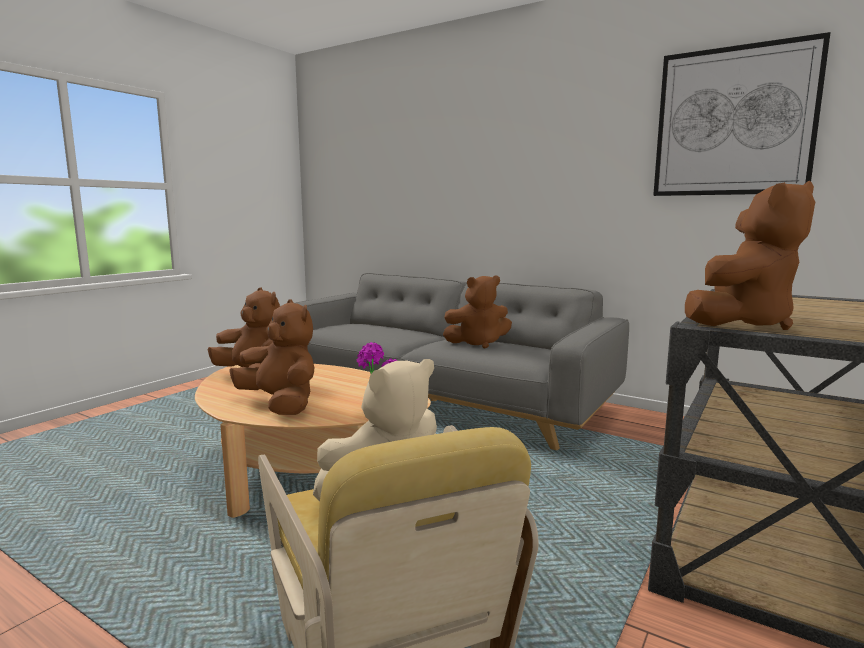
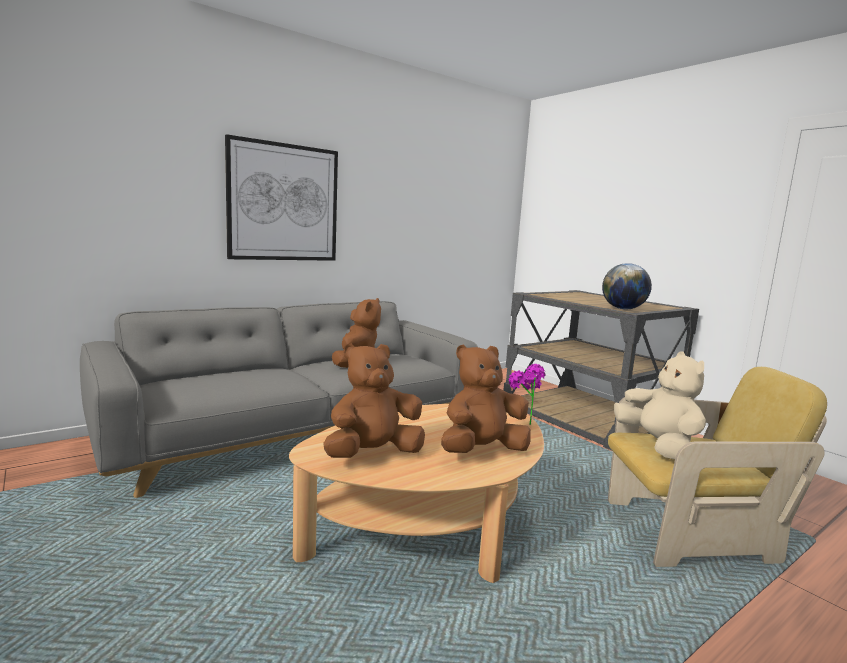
camera: 70 degrees left, 0 degrees up
(734, 122) = (450, 183): picture -> picture (283, 203)
(742, 323) = (623, 309): brown plush toy -> globe

